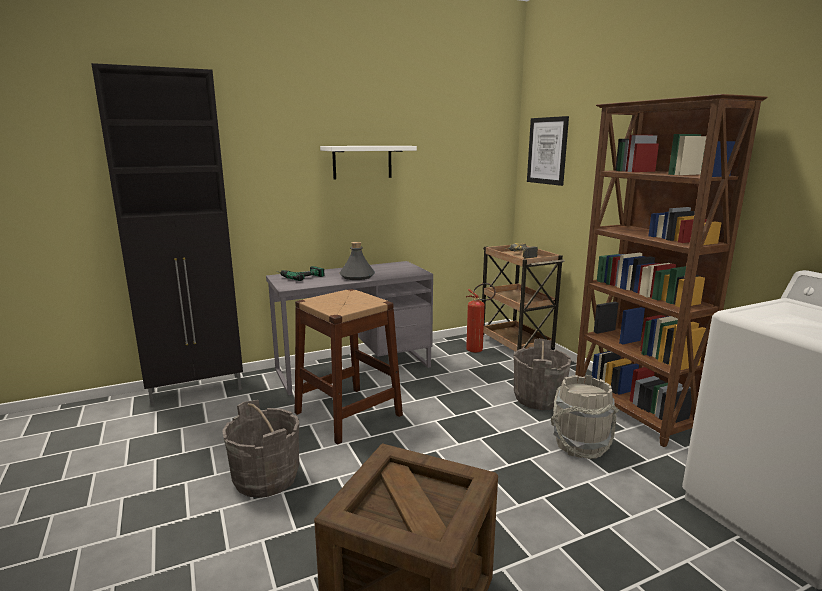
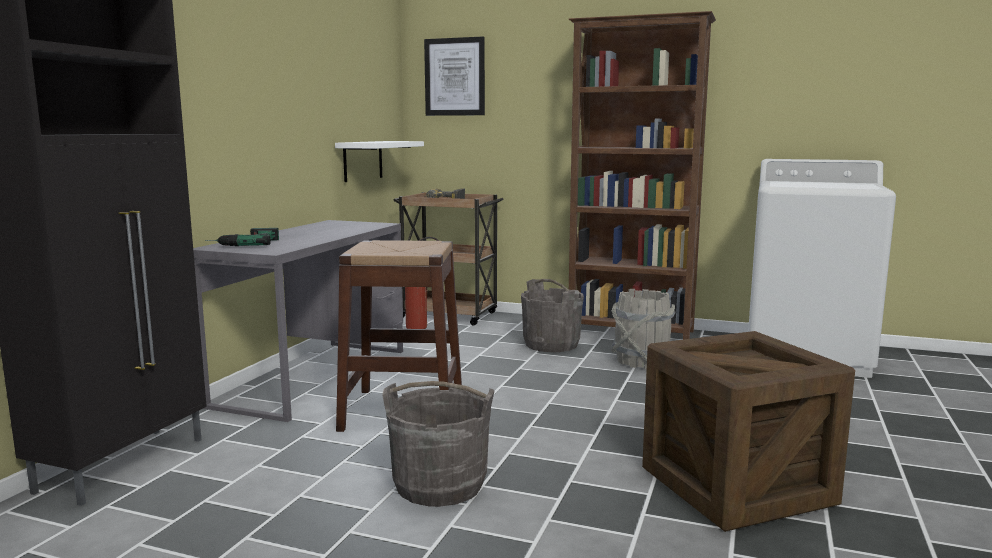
camera: 45 degrees left, 5 degrees down
(357, 276) = (324, 234): grey bottle -> none
(362, 162) = (278, 77): white shelf -> white shelf (363, 160)

